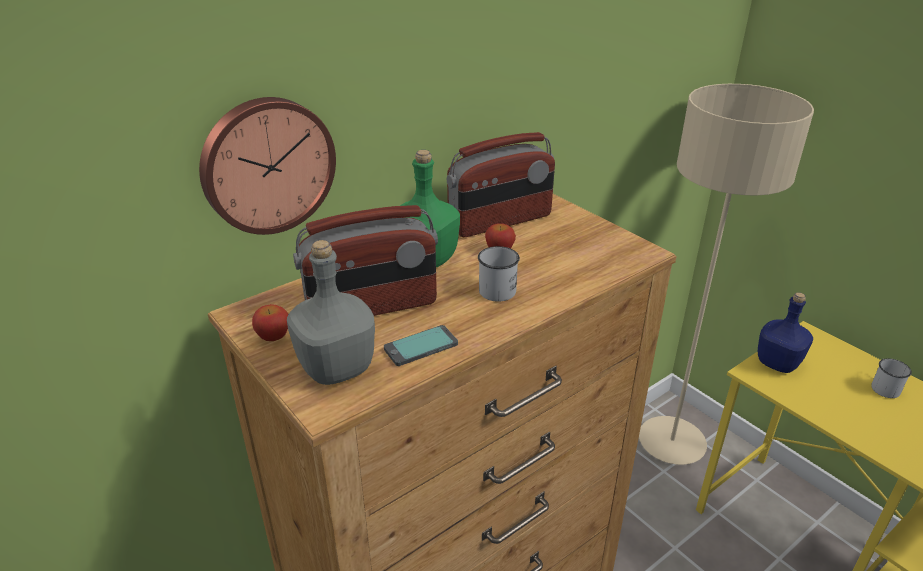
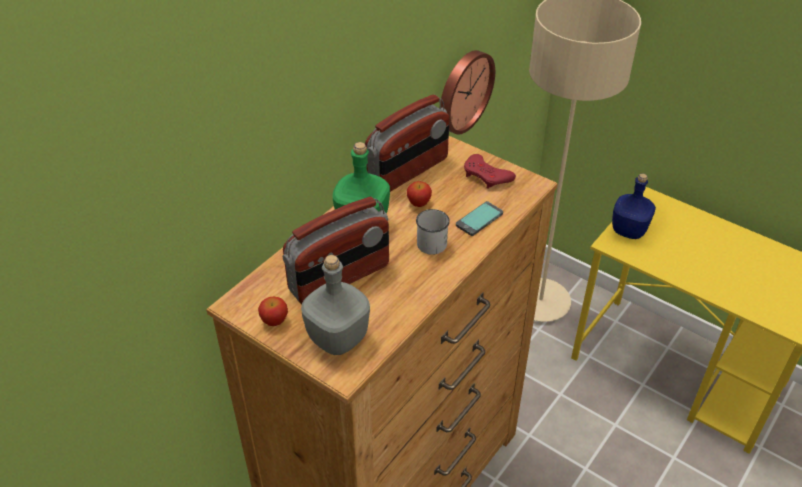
camera: 15 degrees left, 10 degrees up
(267, 165) = (238, 181): wall clock -> wall clock (463, 91)
(421, 347) = (393, 307): phone -> phone (479, 219)
(590, 237) = (486, 176): none -> red game controller
(883, 386) = (711, 236): white mug -> none

